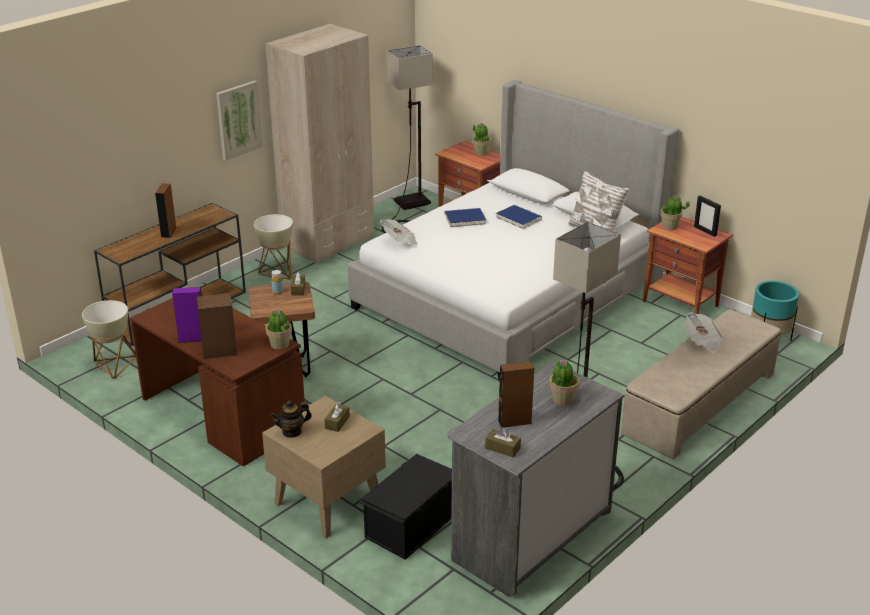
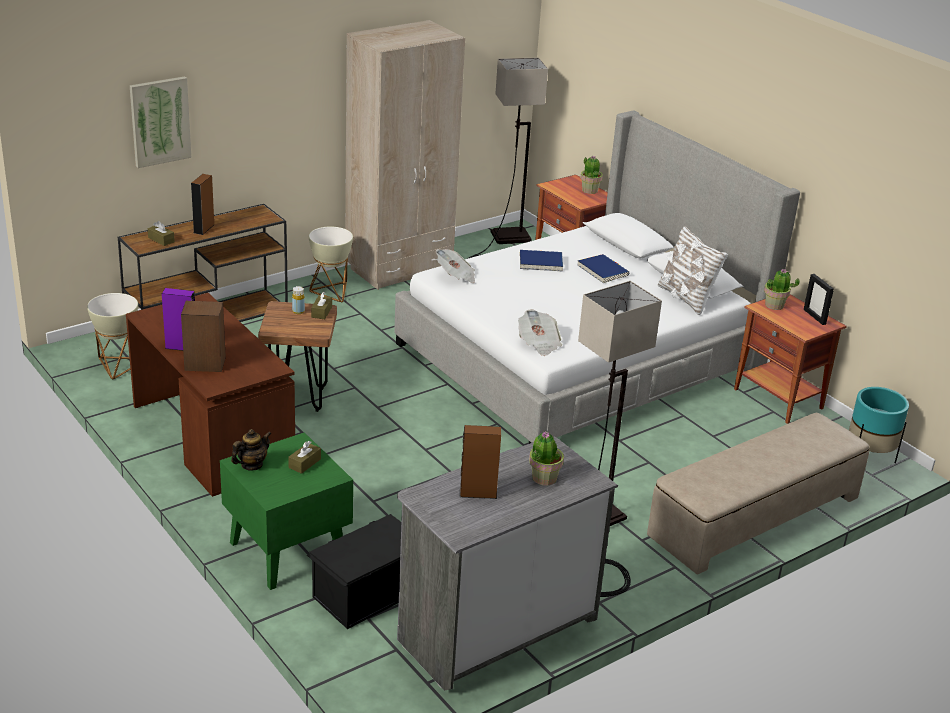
camera: 10 degrees right, 0 degrees up
(238, 120) = (306, 115): picture -> picture (160, 121)
(280, 344) = (271, 368): potted plant -> none
(292, 432) = (252, 465): teapot -> teapot turned 150 degrees clockwise
(327, 501) = (287, 550): beige nightstand -> green nightstand
(502, 448) = (451, 520): brown tissue box -> brown tissue box (161, 240)
(702, 342) = (767, 444): newspaper -> newspaper (539, 343)

